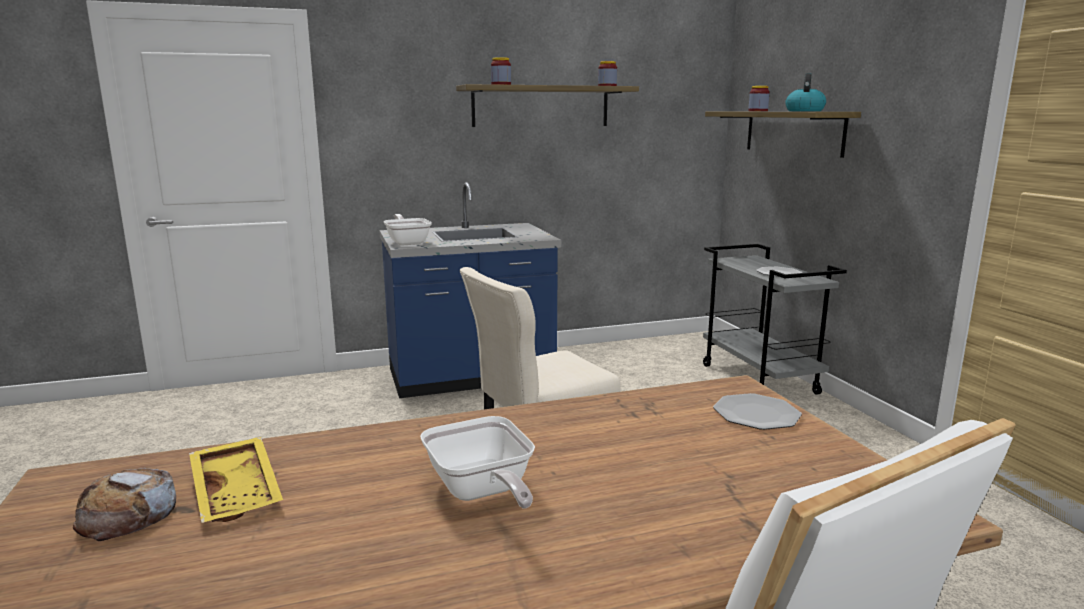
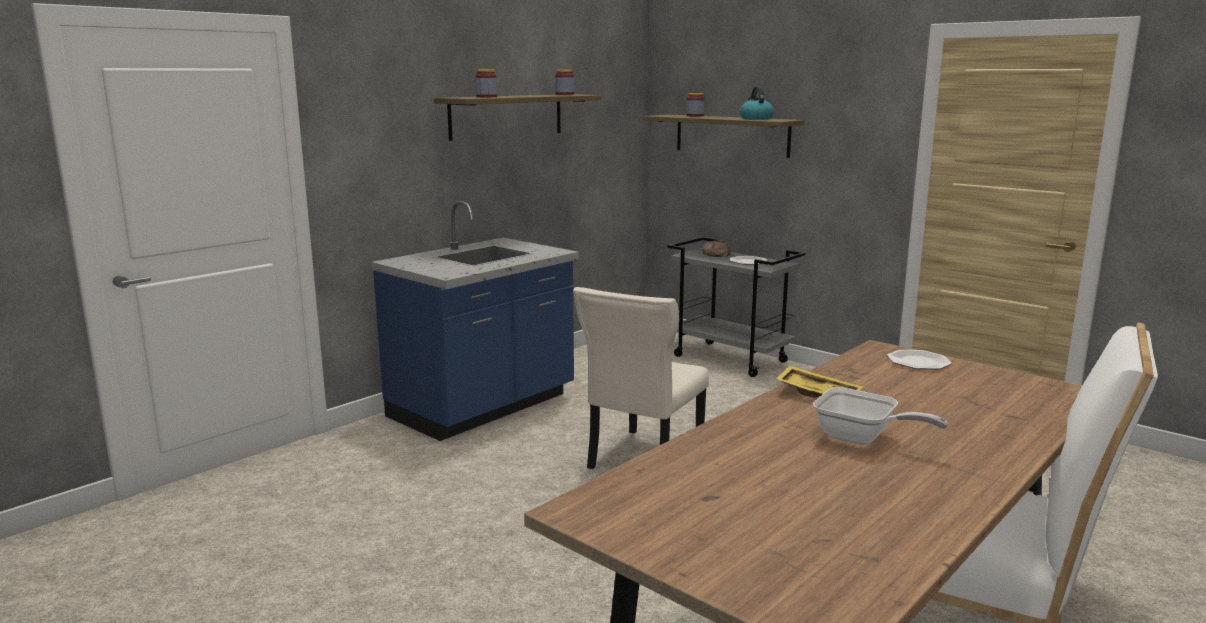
camera: 30 degrees left, 0 degrees up
(128, 514) = (681, 511): bread -> bread (716, 254)
(239, 491) = (720, 479): yellow tray -> yellow tray (819, 393)
(407, 242) = (441, 271): frying pan -> none

